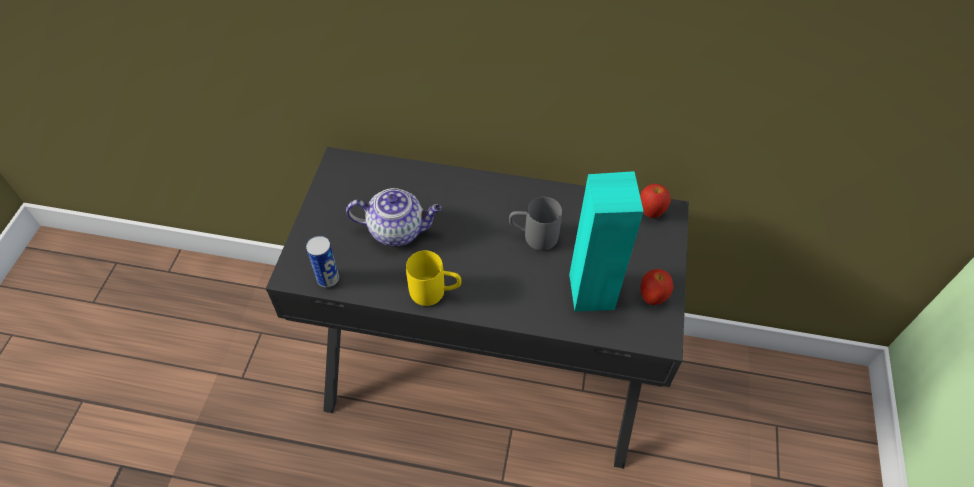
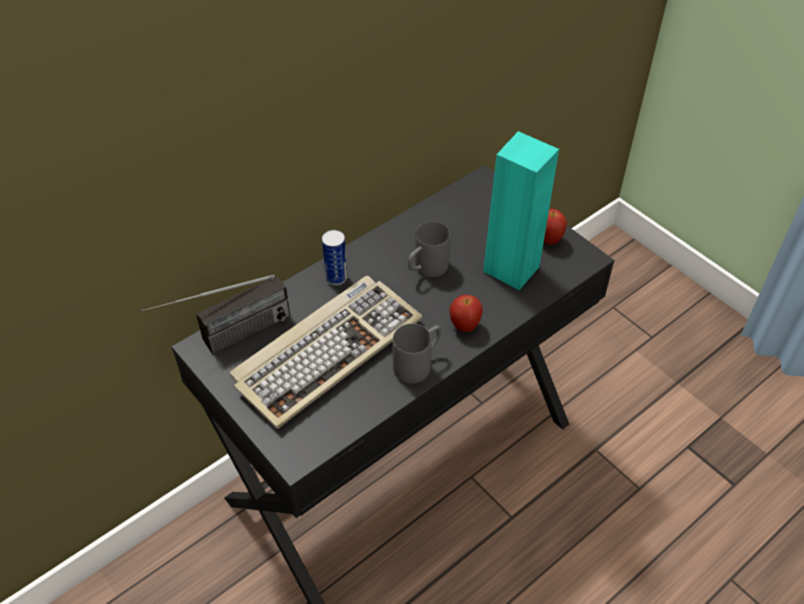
camera: 50 degrees left, 5 degrees down
(328, 279) = (328, 431): can -> can (336, 278)
(357, 170) = (226, 340): none -> radio
(398, 230) = (327, 351): teapot -> keyboard
(435, 292) = (418, 364): yellow mug -> grey mug
(651, 212) = (473, 190): apple -> apple (464, 326)

